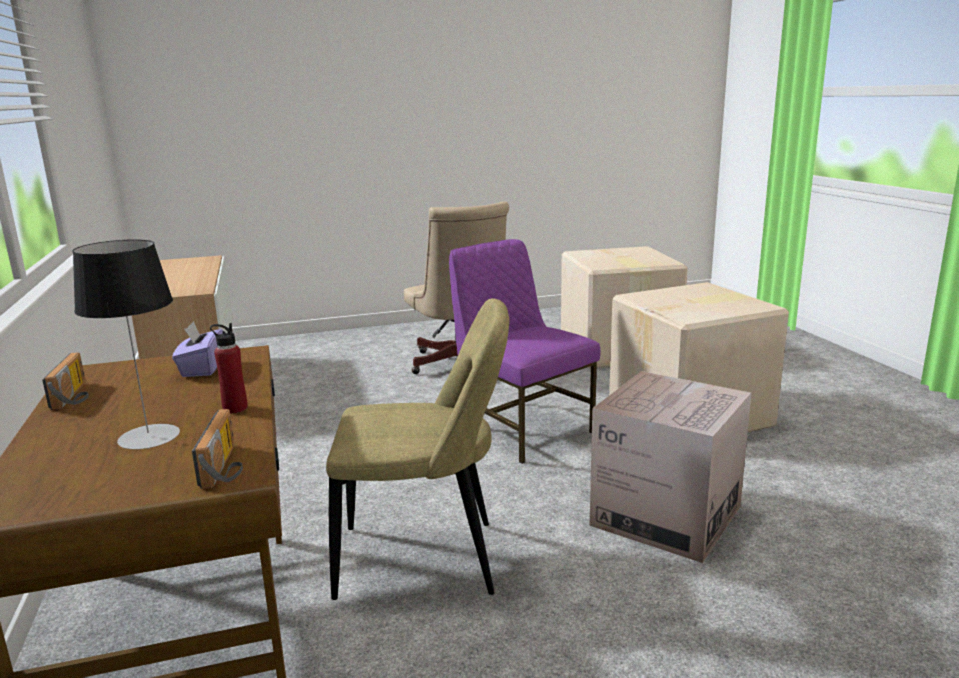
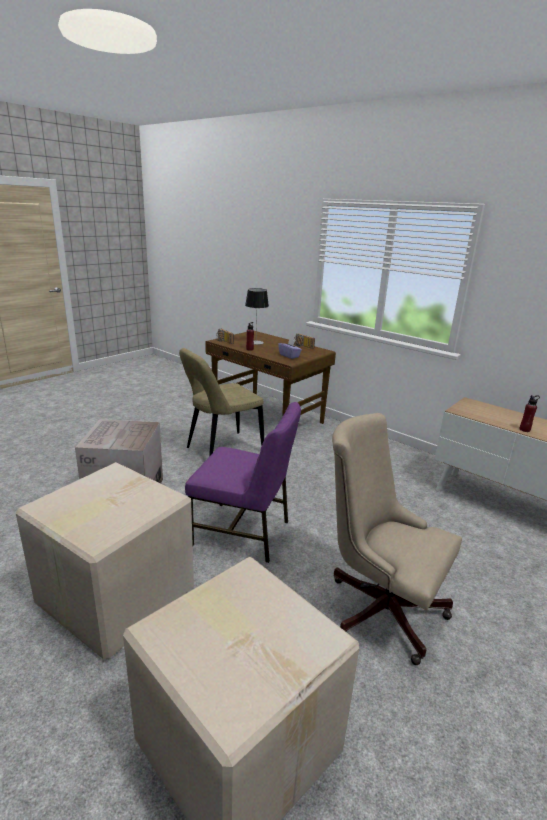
camera: 145 degrees right, 5 degrees up
(204, 272) = (524, 430): none -> red bottle

